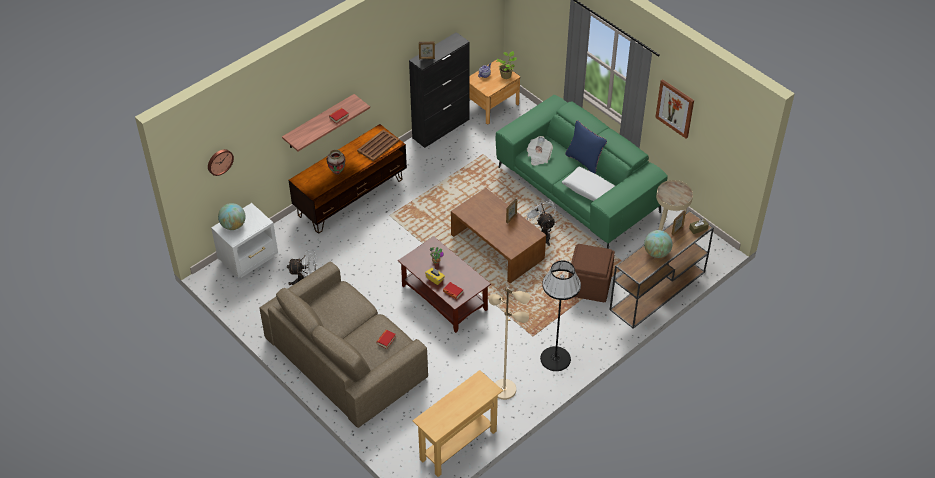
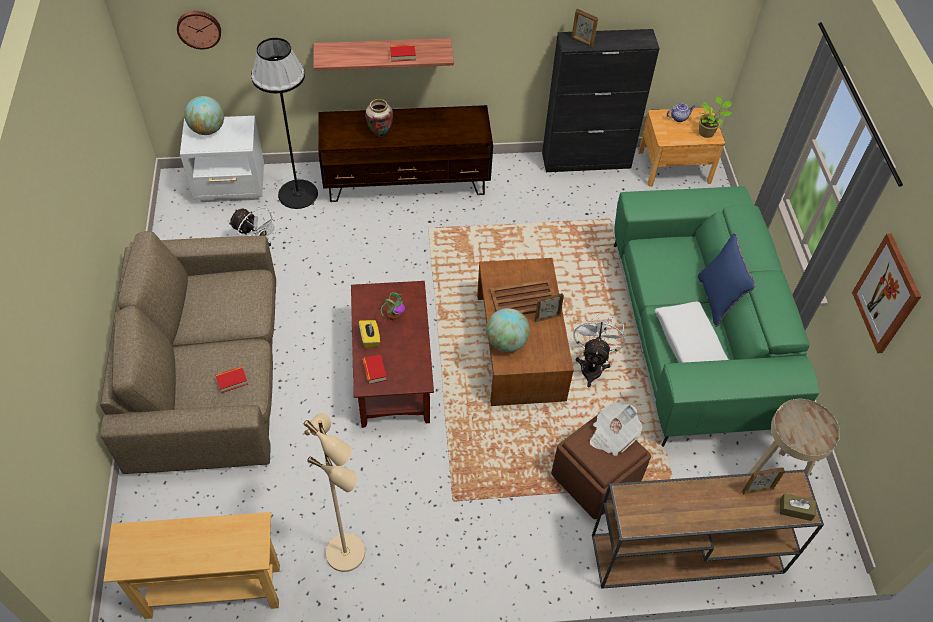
camera: 35 degrees right, 5 degrees up
(378, 146) = (458, 129): brown tray -> brown tray (523, 299)
(538, 156) = (658, 257): newspaper -> newspaper (612, 435)
(555, 359) = (453, 556): black floor lamp -> black floor lamp (298, 194)
(656, 253) = (692, 506): globe -> globe (506, 342)

